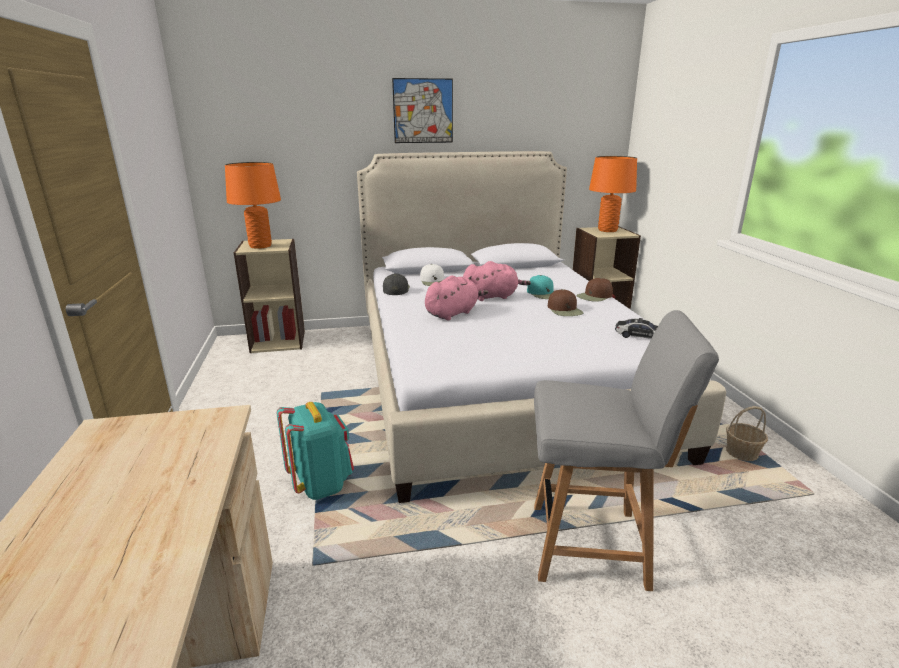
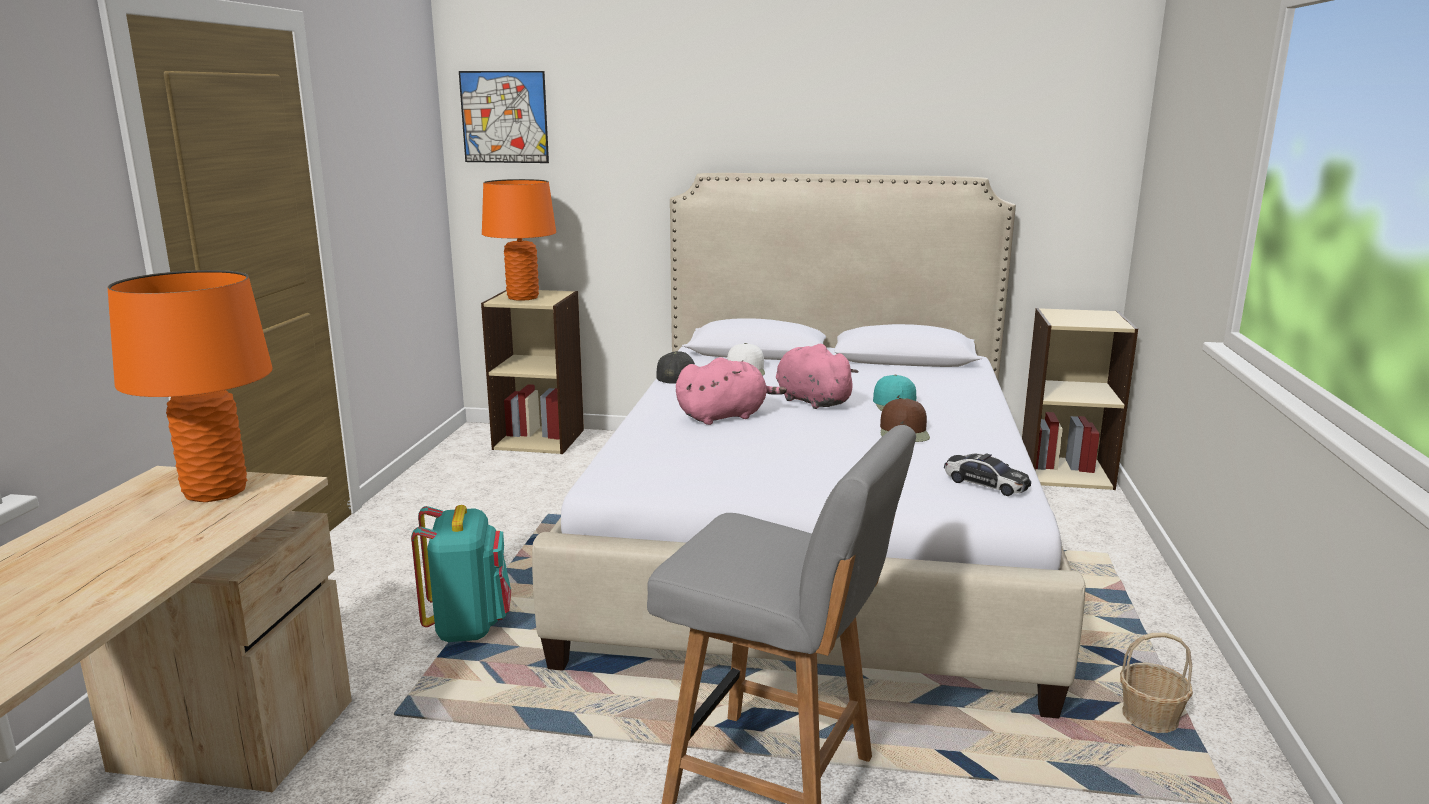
camera: 20 degrees right, 5 degrees down
(423, 111) = (777, 111): picture -> picture (504, 117)
(492, 296) = (810, 401): pink plush toy -> pink plush toy turned 135 degrees counterclockwise
(594, 296) = (979, 419): brown cap -> none
(607, 230) = (1086, 316): orange table lamp -> orange table lamp (215, 492)

